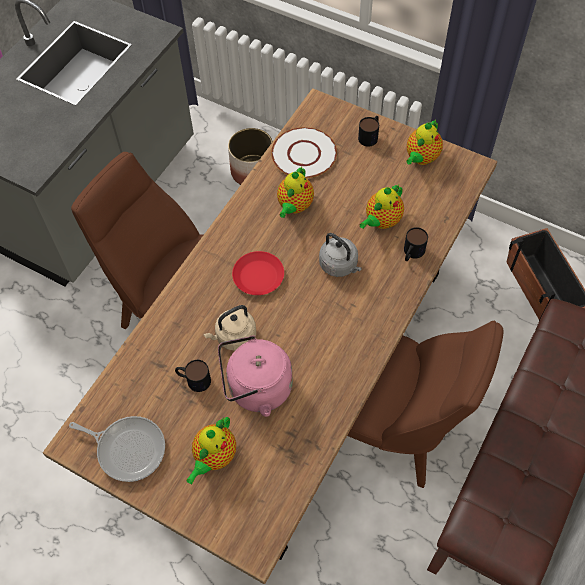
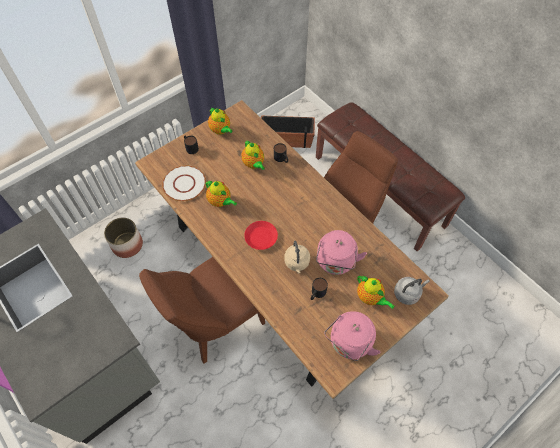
camera: 70 degrees left, 0 degrees up
(128, 449) = (349, 343): frying pan -> pink kettle
(340, 265) = (273, 194): grey kettle -> grey kettle (407, 293)

